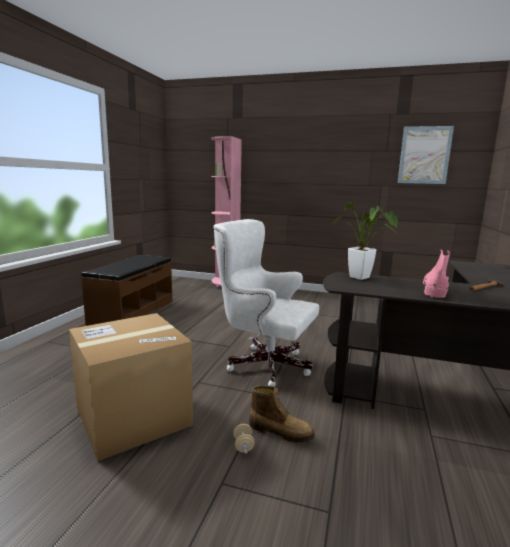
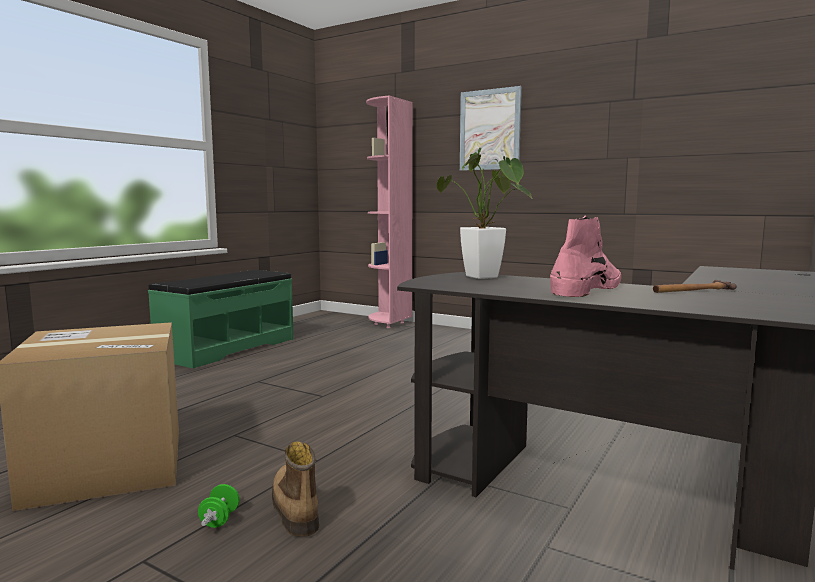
camera: 15 degrees right, 5 degrees down
(132, 312) = (227, 348): brown bench -> green bench
(243, 446) = (219, 519): beige dumbbell -> green dumbbell
(264, 365) = (351, 422): white office chair -> none
(281, 431) = (293, 509): boot -> boot turned 150 degrees counterclockwise
(424, 155) = (698, 101): picture -> picture (490, 130)

